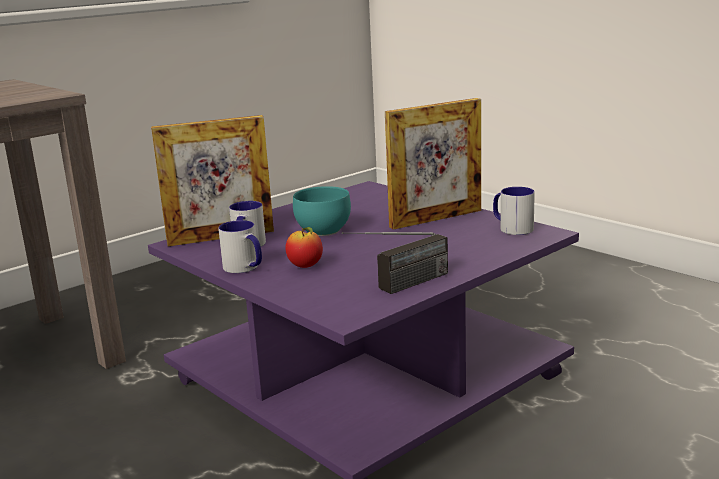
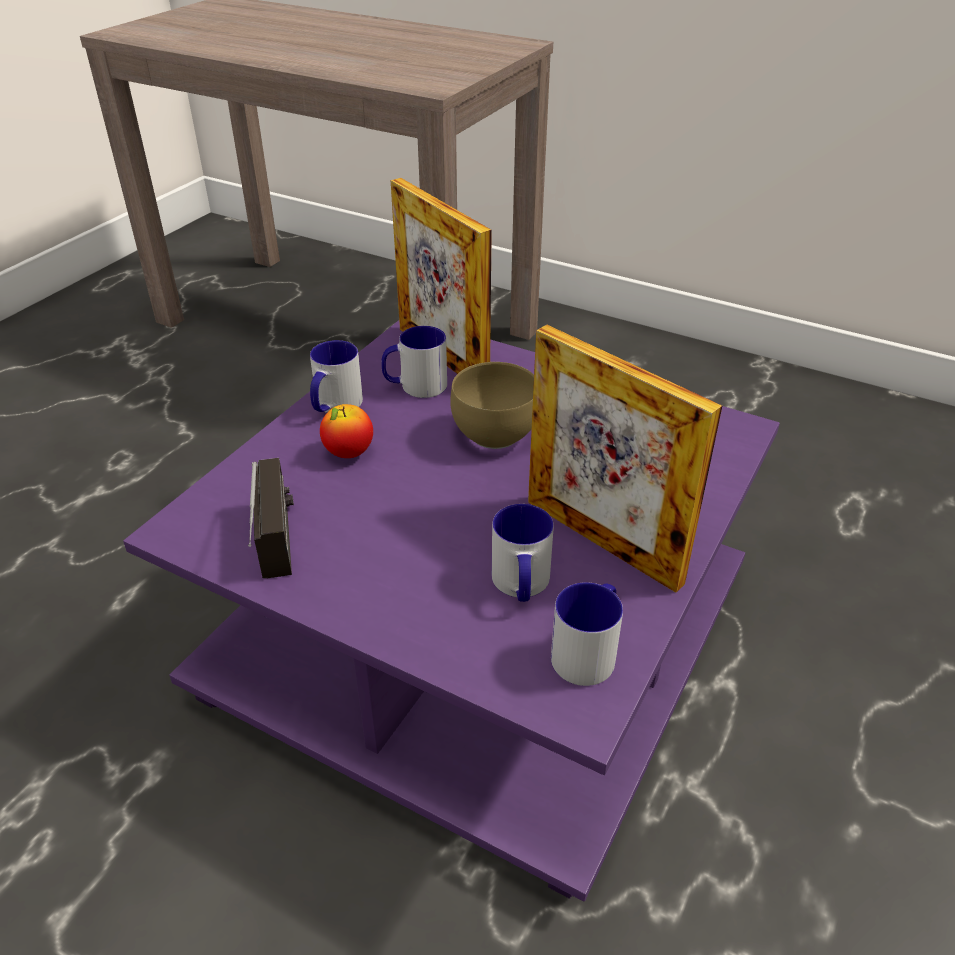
camera: 70 degrees right, 20 degrees up
(322, 231) = (496, 433): turquoise bowl -> brown bowl
(399, 287) = (280, 558): radio -> radio turned 135 degrees counterclockwise
(459, 236) = (521, 585): none -> mug

